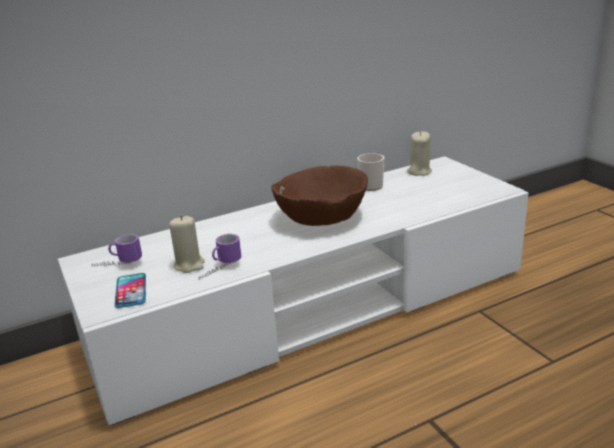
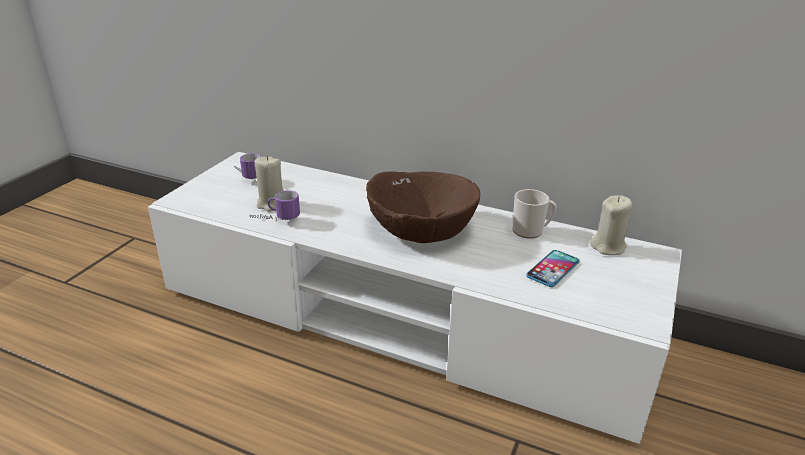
camera: 50 degrees right, 5 degrees up
(131, 291) = (213, 198): phone -> phone (553, 269)

